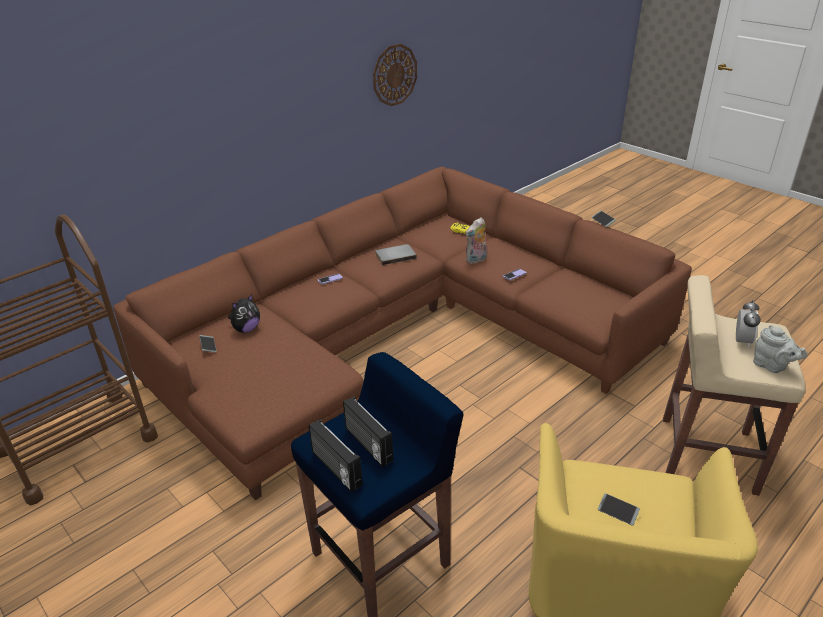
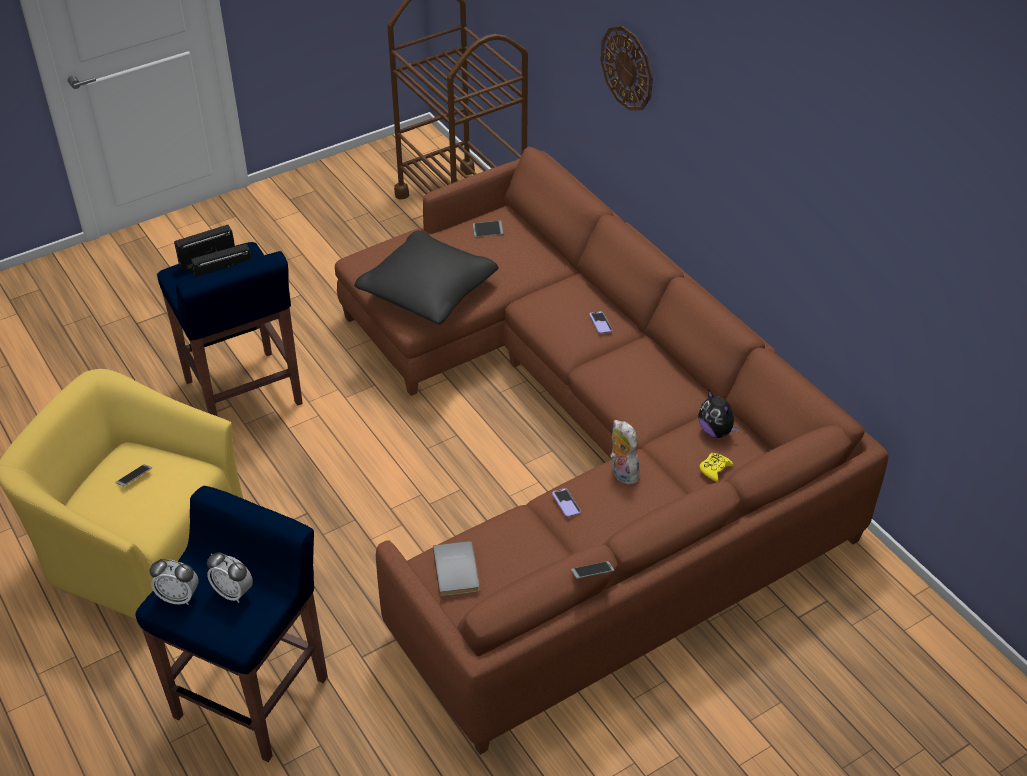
camera: 100 degrees right, 10 degrees up
(246, 329) = (511, 256): plush toy -> plush toy (716, 431)
(296, 369) = (428, 291): none -> black pillow
(394, 75) = (864, 244): wall clock -> wall clock (627, 68)
(395, 255) = (650, 388): grey book -> grey book (458, 570)
(705, 454) = (253, 695): beige stool -> blue stool
(771, 366) = (179, 597): grey teapot -> alarm clock

